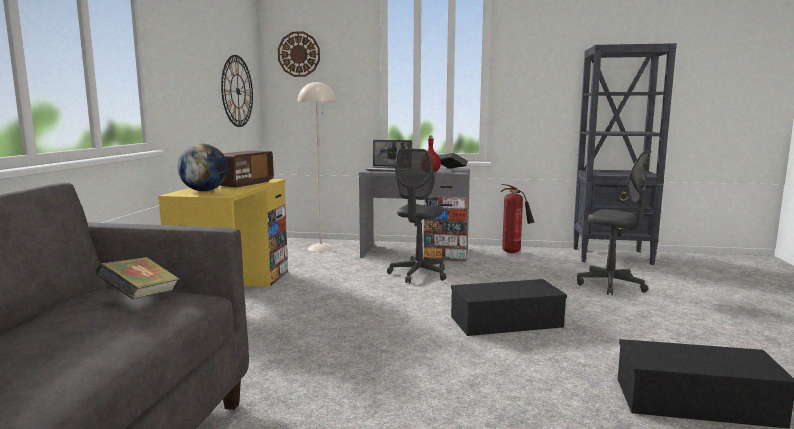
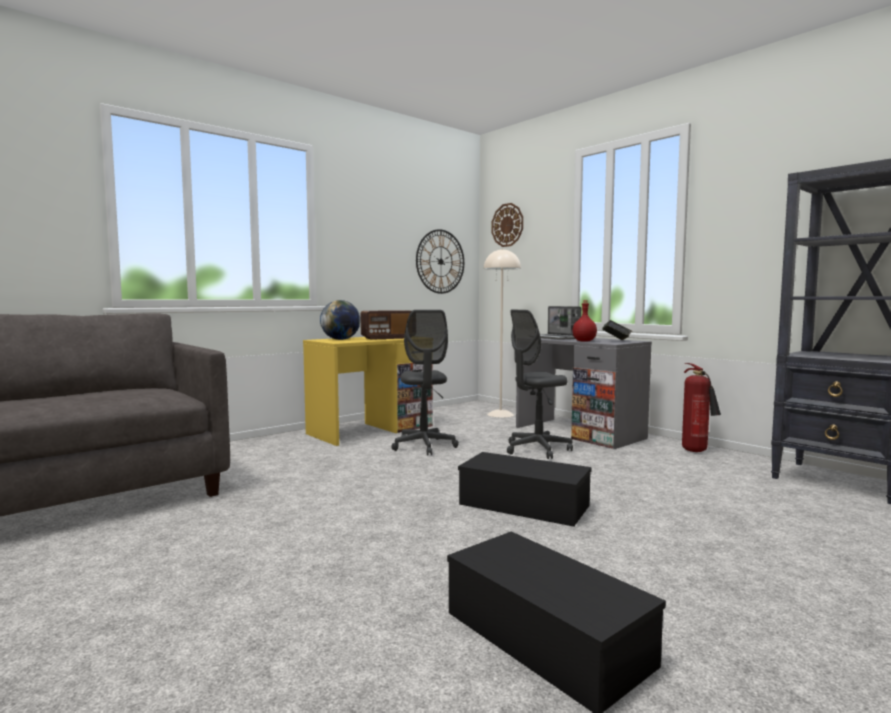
camera: 40 degrees right, 5 degrees down
(141, 298) = (147, 391): book -> none
(611, 285) = (749, 508): grey office chair -> grey office chair (424, 446)

